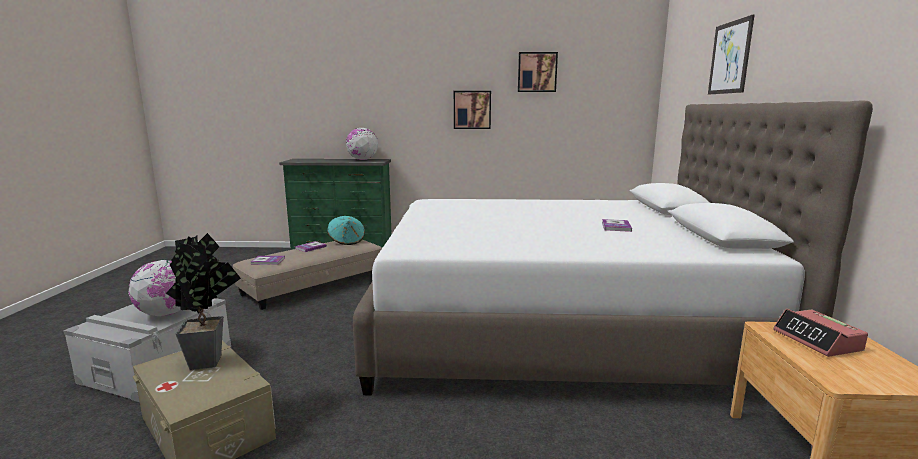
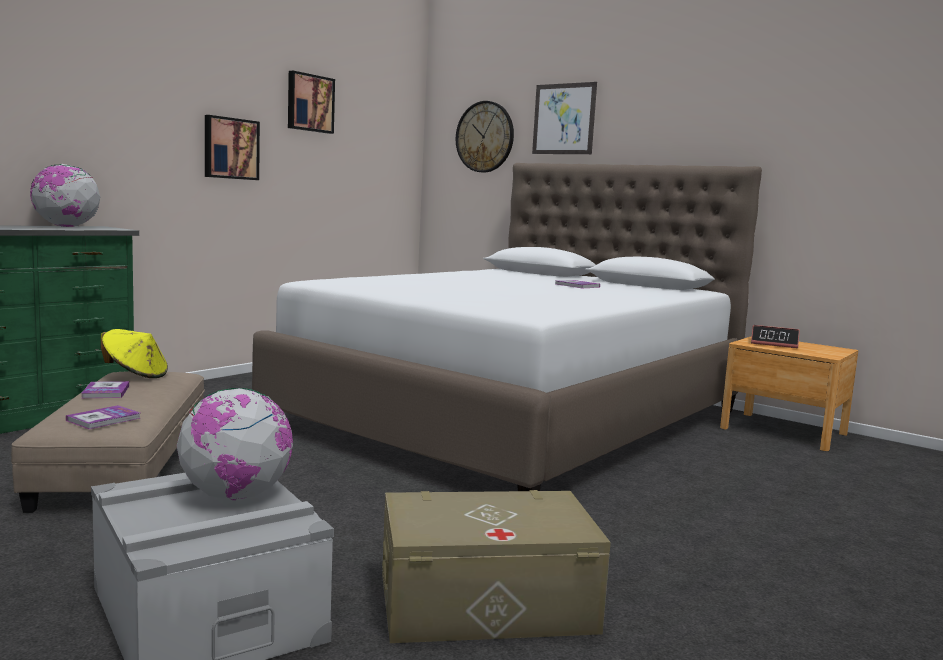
camera: 55 degrees left, 5 degrees down
(210, 359) = (452, 504): potted plant -> none
(347, 241) = (135, 375): turquoise hat -> yellow hat
(686, 81) = (485, 137): none -> wall clock

